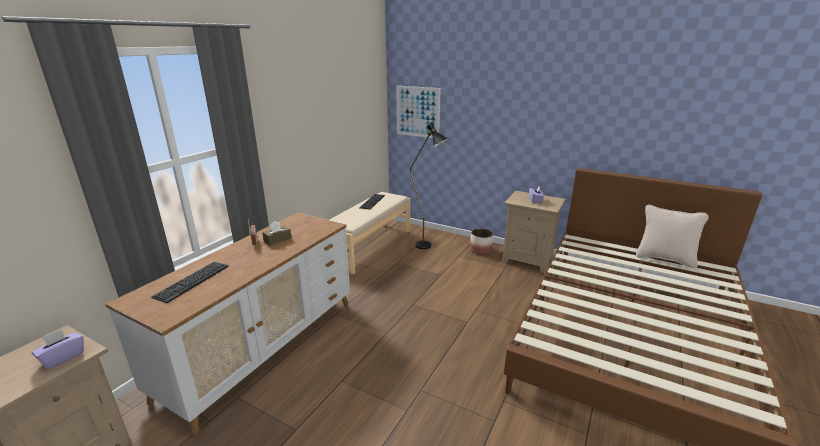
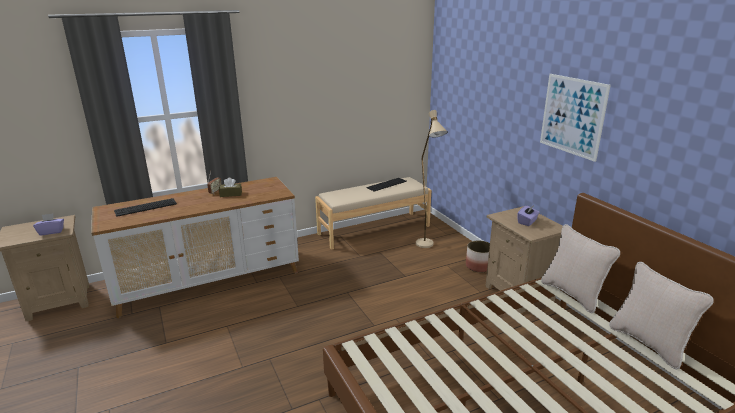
camera: 35 degrees right, 0 degrees up
(418, 112) = (452, 96): picture -> picture (572, 116)
(428, 247) = (427, 247): black floor lamp -> beige floor lamp
(591, 244) = (572, 294): none -> beige pillow

